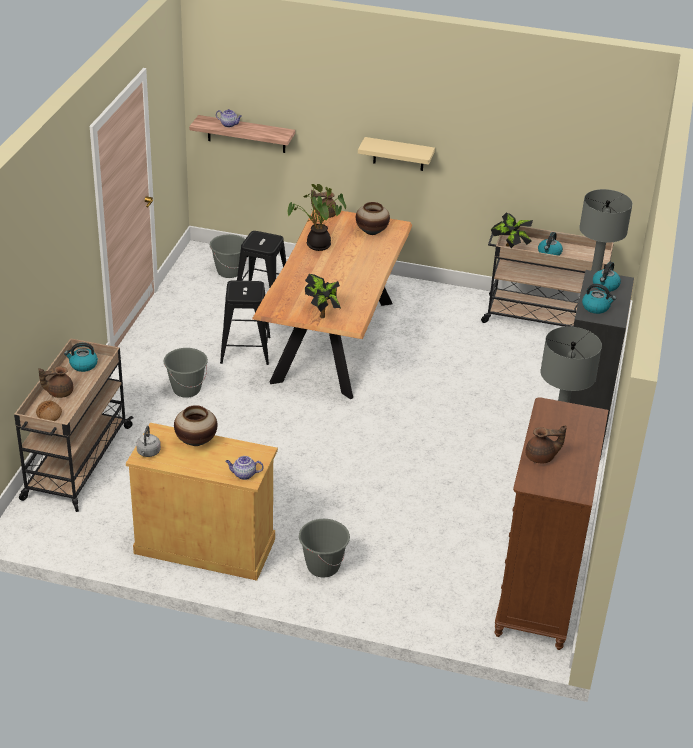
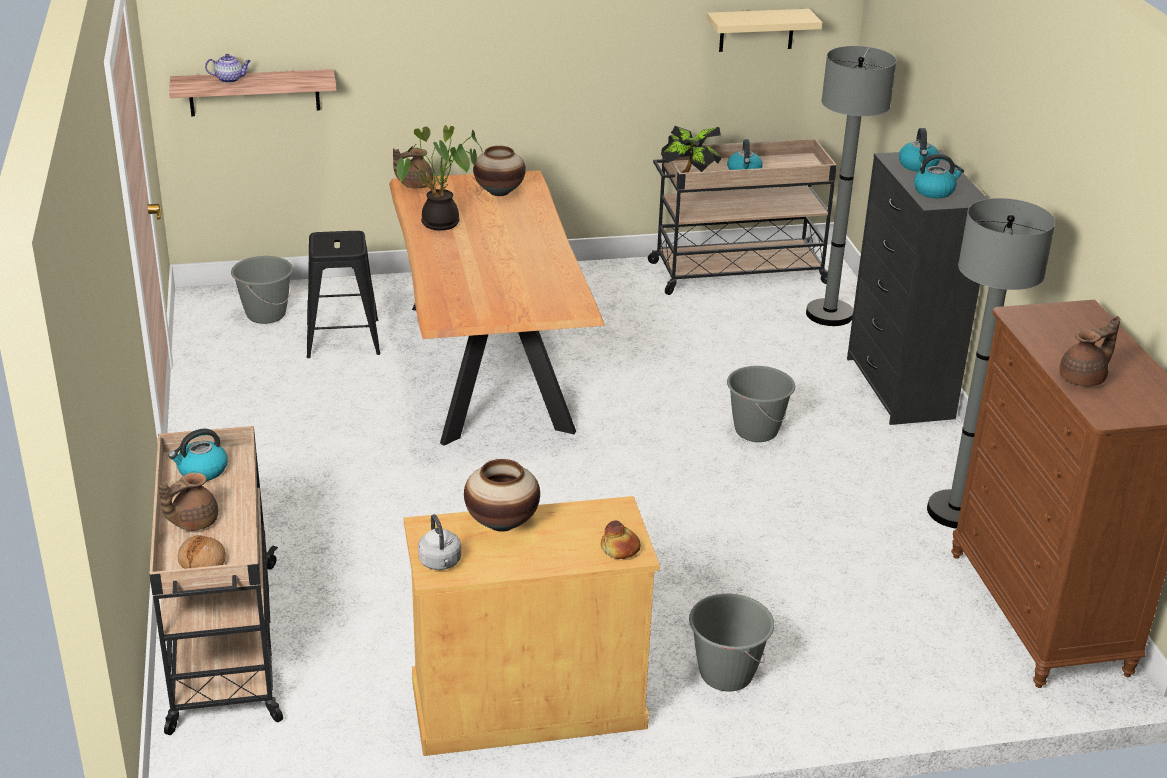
camera: 25 degrees left, 5 degrees down
(186, 389) = (322, 487): grey bucket -> grey bucket (755, 431)
(244, 474) = (619, 549): teapot -> bread
(245, 350) = (371, 410): black stool -> none
(323, 313) = (524, 305): potted plant -> none
(398, 154) = (497, 76): beige shelf -> beige shelf (756, 30)

